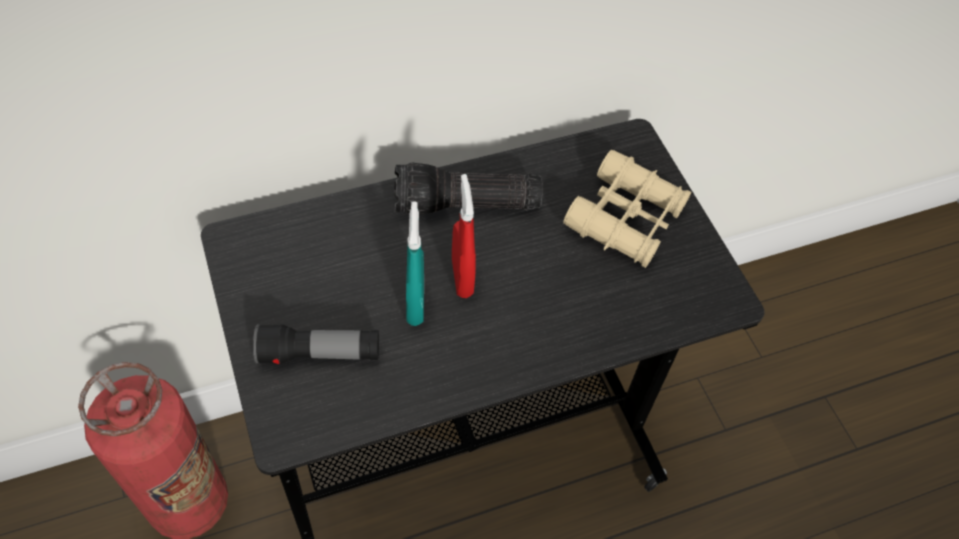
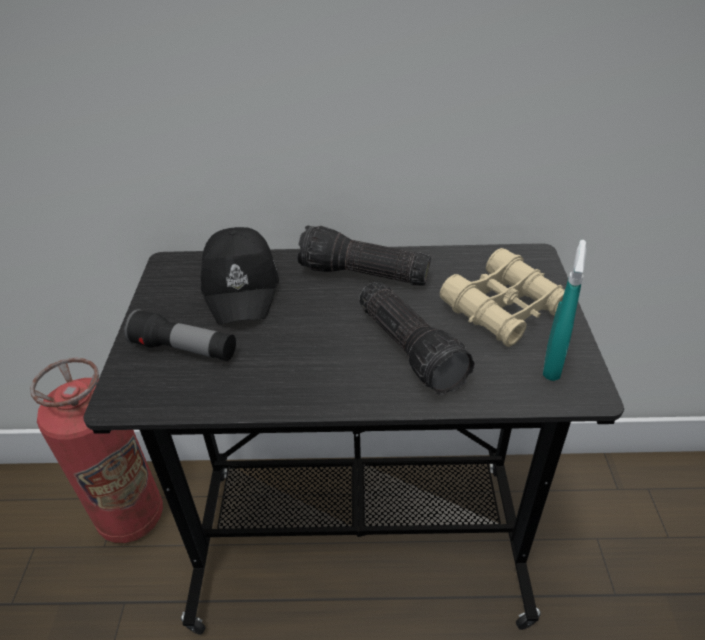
camera: 25 degrees right, 15 degrees down
(338, 253) = (242, 286): none -> black cap
(415, 304) = (283, 332): turquoise spray bottle -> turquoise spray bottle (552, 364)
(462, 278) = (333, 322): red spray bottle -> none
(555, 291) = (412, 348): none -> flashlight

